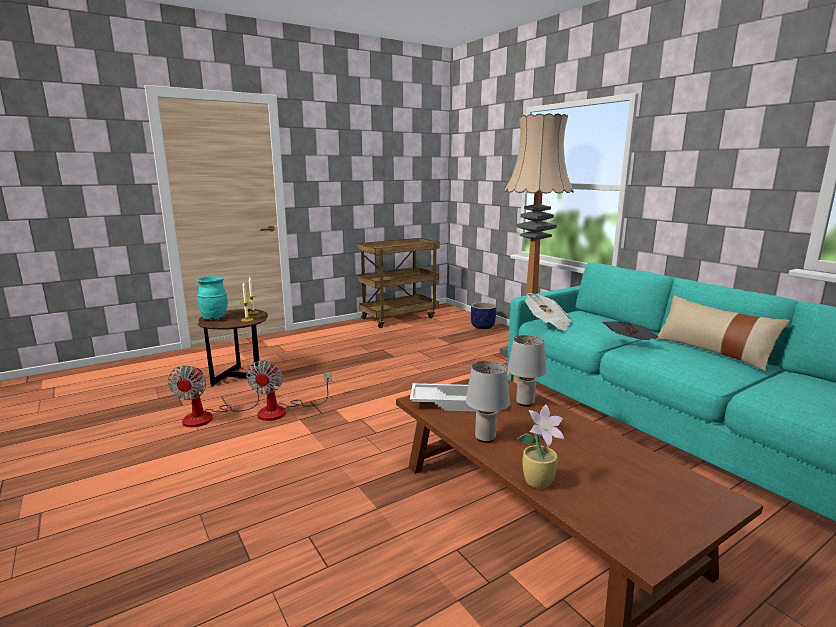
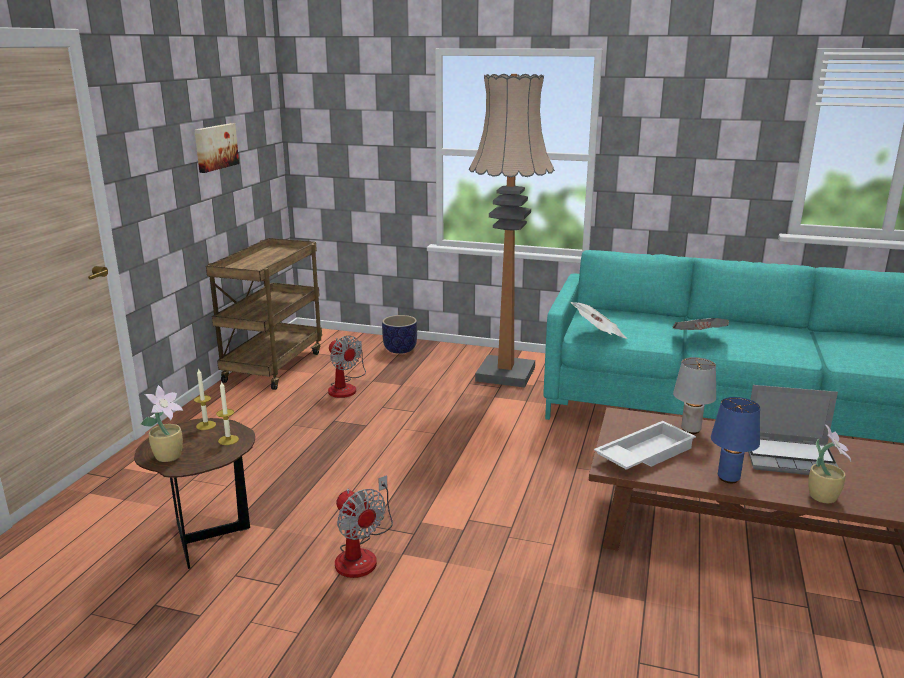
camera: 40 degrees left, 5 degrees up
(209, 417) = (277, 609): fan -> fan (345, 387)
(214, 318) = (170, 456): turquoise vase -> potted plant
(379, 173) = (215, 147): none -> picture
(485, 438) = (728, 478): grey table lamp -> blue table lamp
(571, 448) = (791, 458): none -> laptop
(712, 351) = (757, 327): beige pillow -> none

